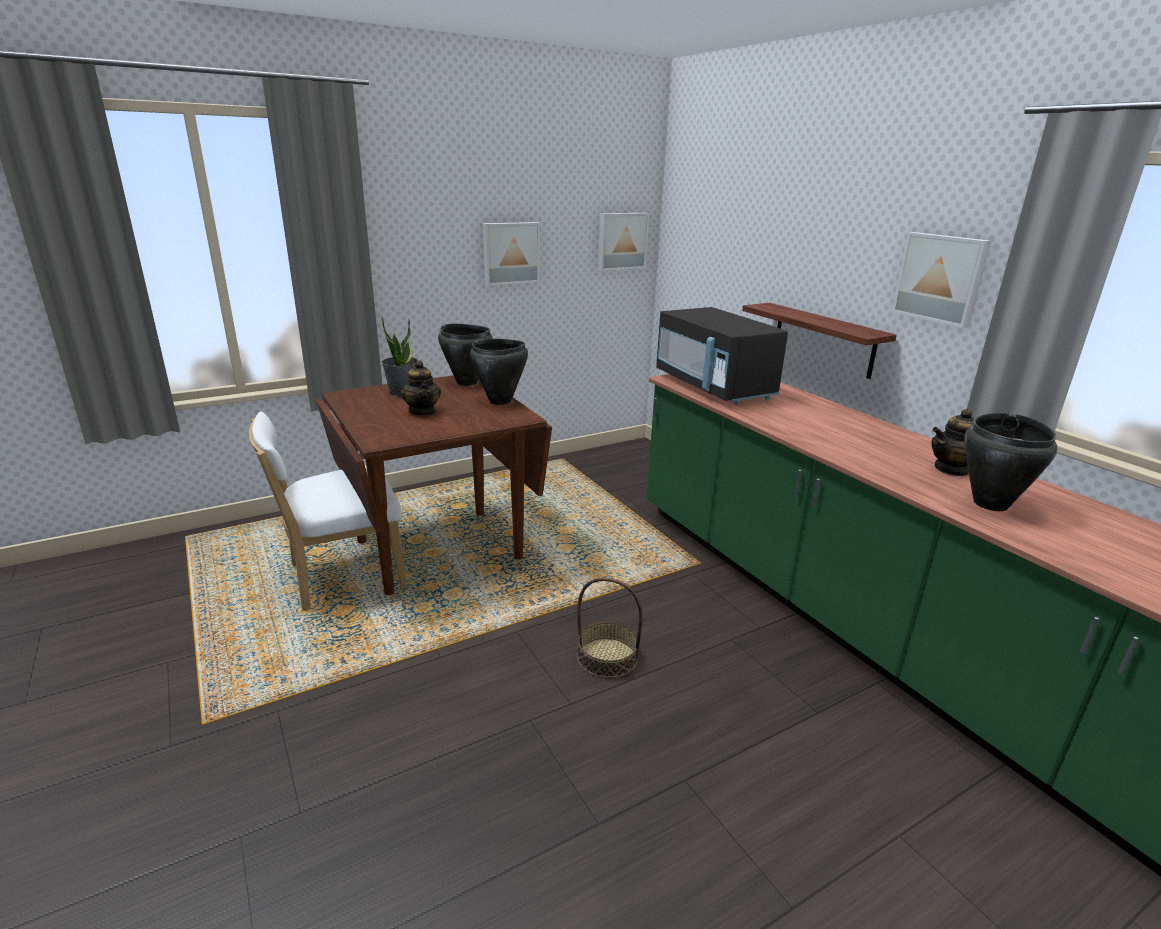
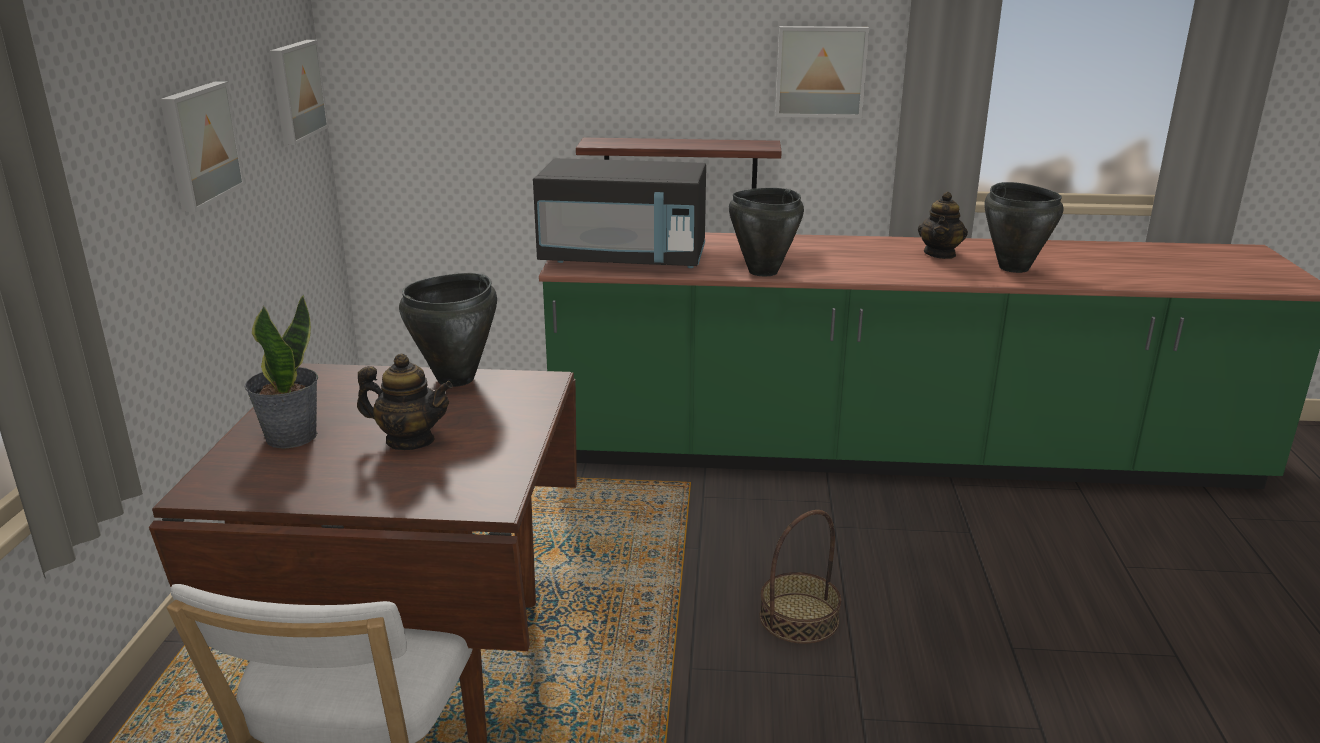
camera: 55 degrees left, 0 degrees up
(467, 382) = (334, 380): black cooking pot -> black cooking pot (762, 271)

